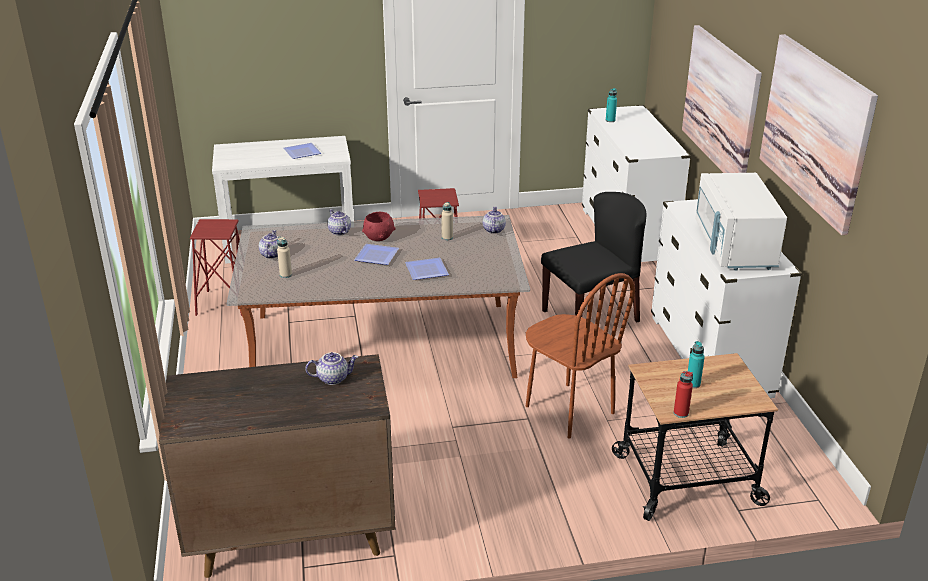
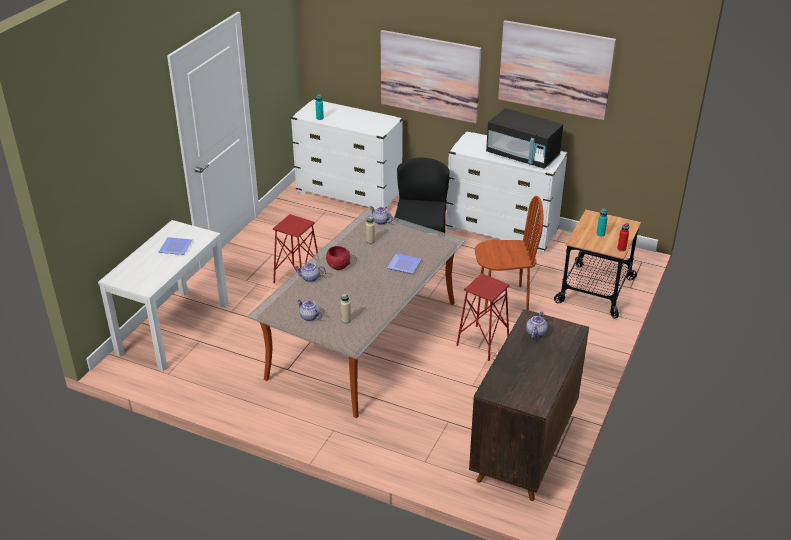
camera: 55 degrees left, 5 degrees up
(224, 303) = (224, 391): red stool -> red stool (482, 343)
(376, 255) = (362, 276): plate -> none
(734, 247) = (523, 156): white microwave -> black microwave

